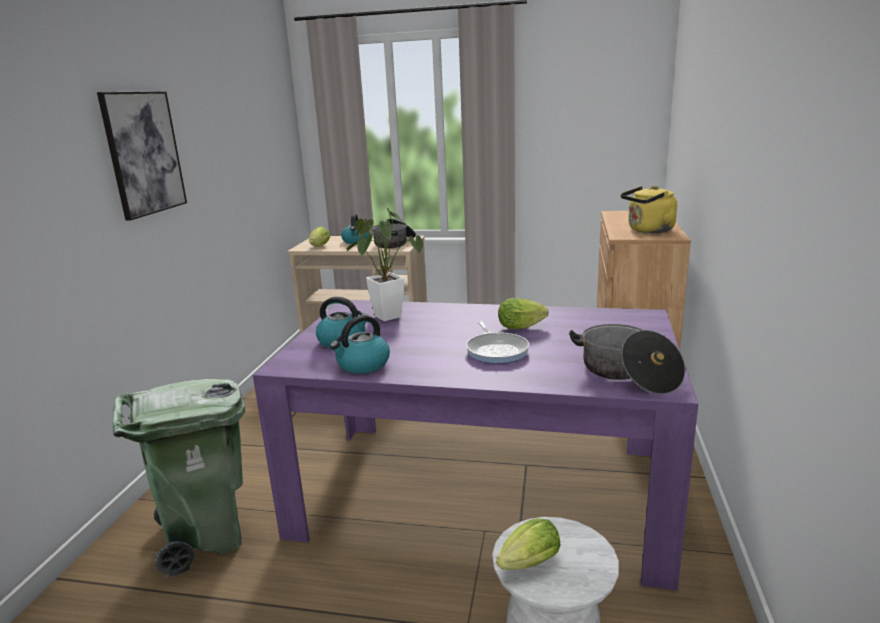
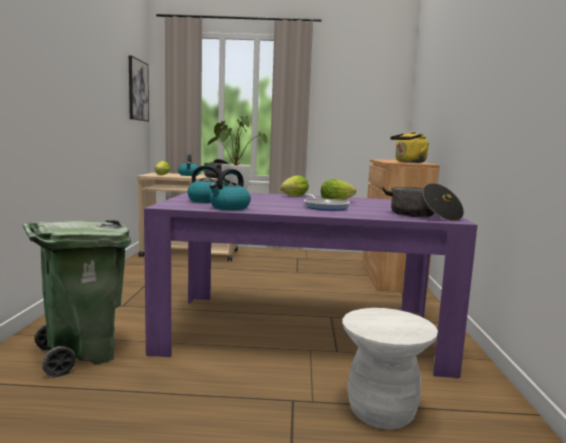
camera: 10 degrees left, 10 degrees down
(144, 153) = (54, 62): picture -> picture (137, 90)
(526, 565) = (370, 327): lettuce -> lettuce (293, 196)

